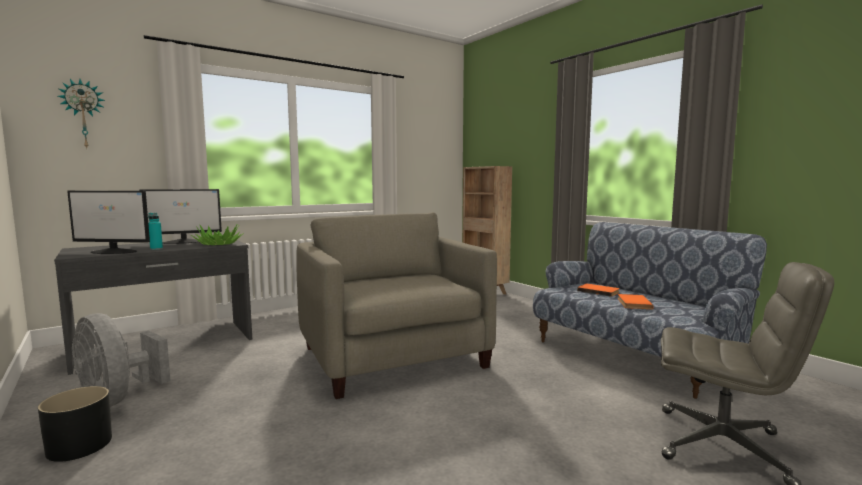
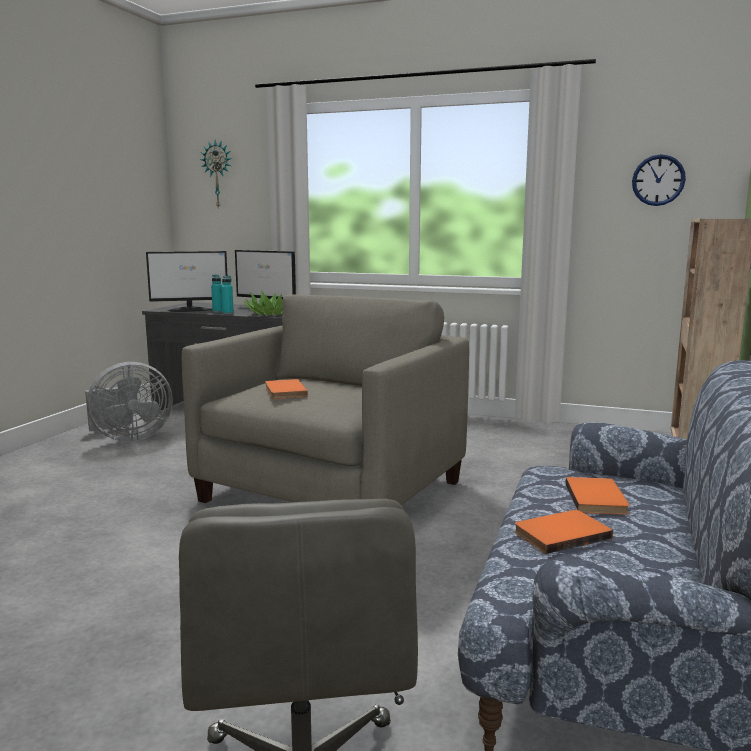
camera: 55 degrees right, 5 degrees up
(79, 445) = (56, 458): black planter -> none
(114, 251) = (190, 310): monitor -> monitor turned 75 degrees counterclockwise
(118, 398) = (129, 438): grey fan -> grey fan turned 120 degrees counterclockwise
(174, 248) = (228, 313): none -> turquoise bottle
(391, 286) = (283, 392): none -> orange book
(429, 147) = (658, 180): none -> wall clock

